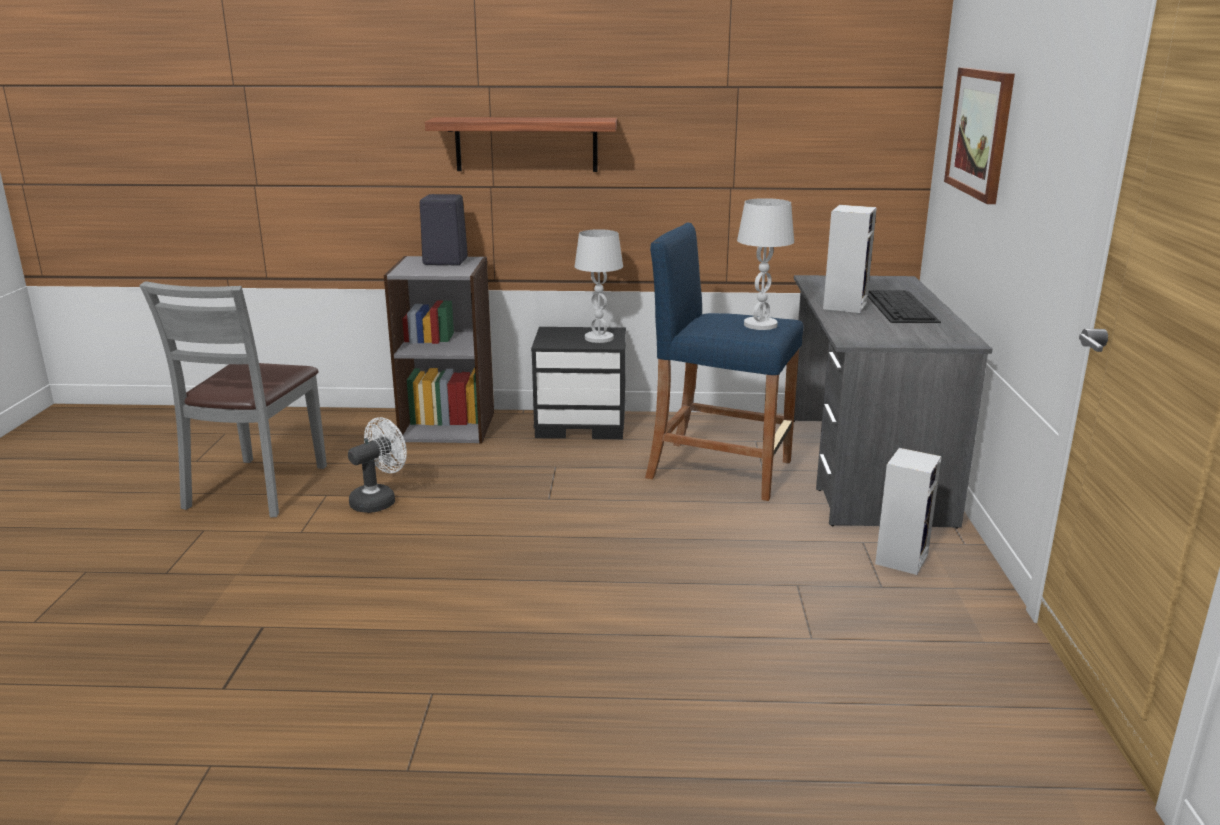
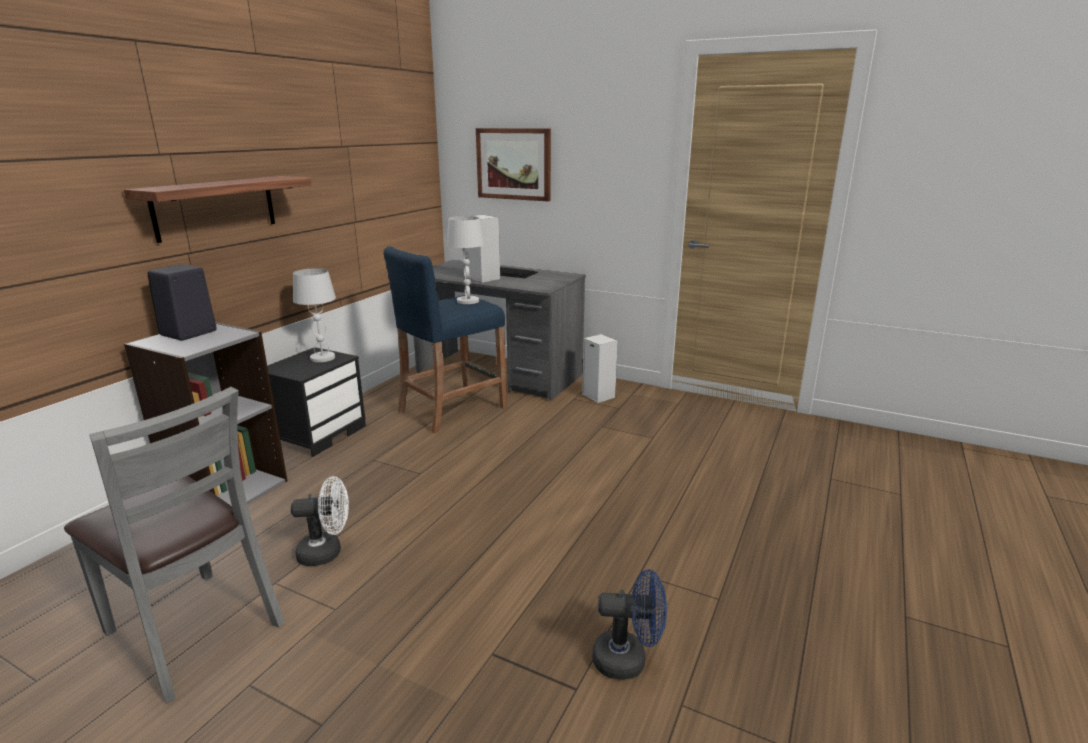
camera: 65 degrees left, 0 degrees up
(273, 714) = (628, 659): none -> blue fan
(379, 500) = (327, 552): white fan -> white fan turned 105 degrees clockwise

